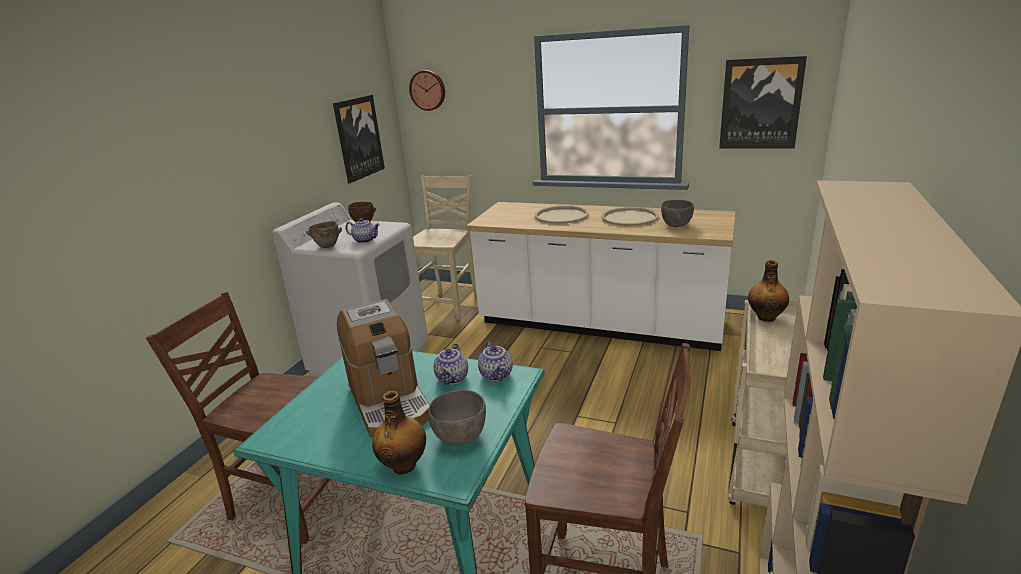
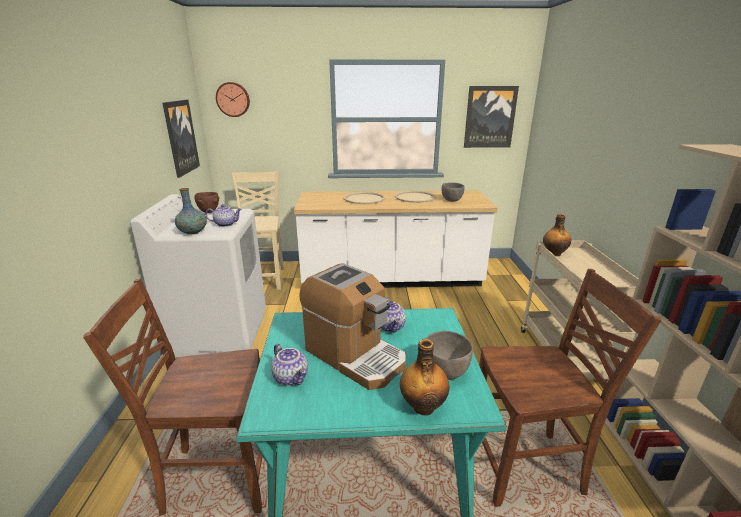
camera: 25 degrees left, 0 degrees up
(328, 247) = (193, 232): brown bowl -> vase
(497, 375) = (424, 318): teapot -> teapot (292, 377)

